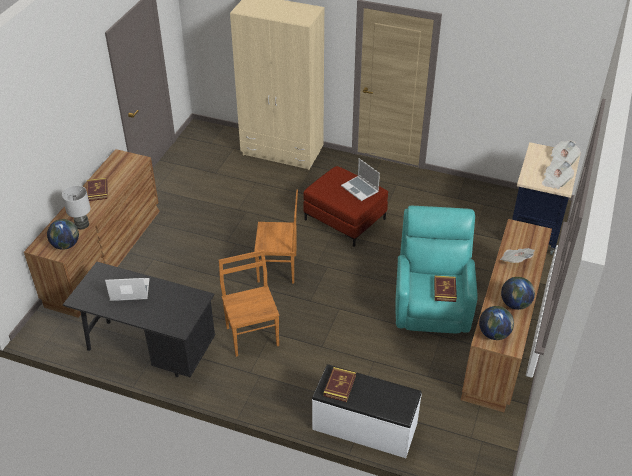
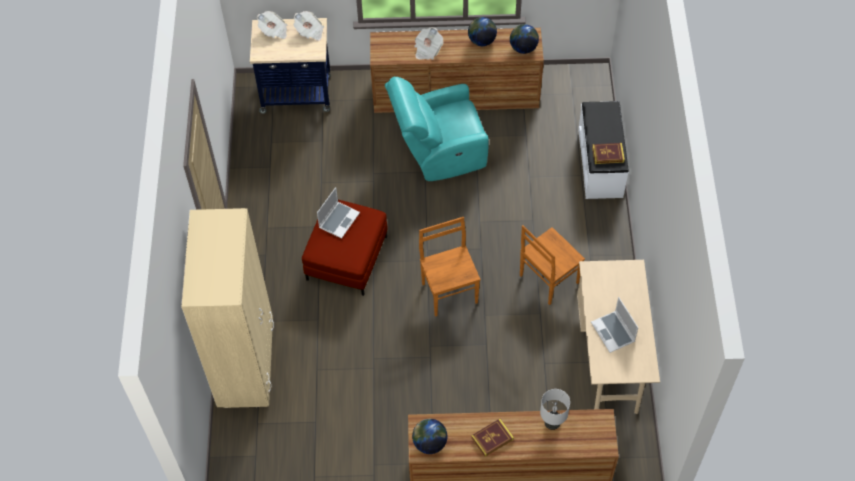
camera: 110 degrees left, 15 degrees up
(66, 245) = (588, 420): globe -> globe (429, 443)
(149, 351) = (610, 357): black desk -> beige desk
(445, 290) = (457, 115): book -> none

